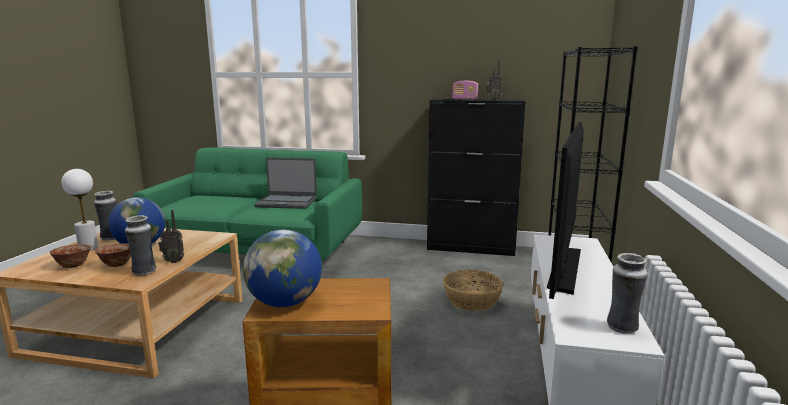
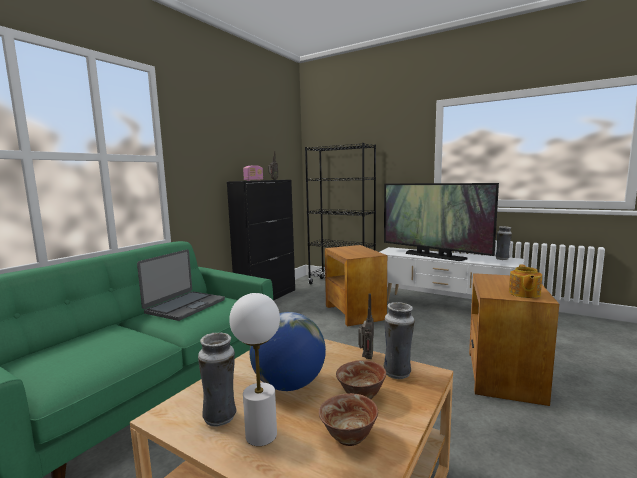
camera: 70 degrees left, 5 degrees down
(285, 303) = (524, 293): globe -> teapot
(471, 300) = (354, 312): basket -> brown side table

